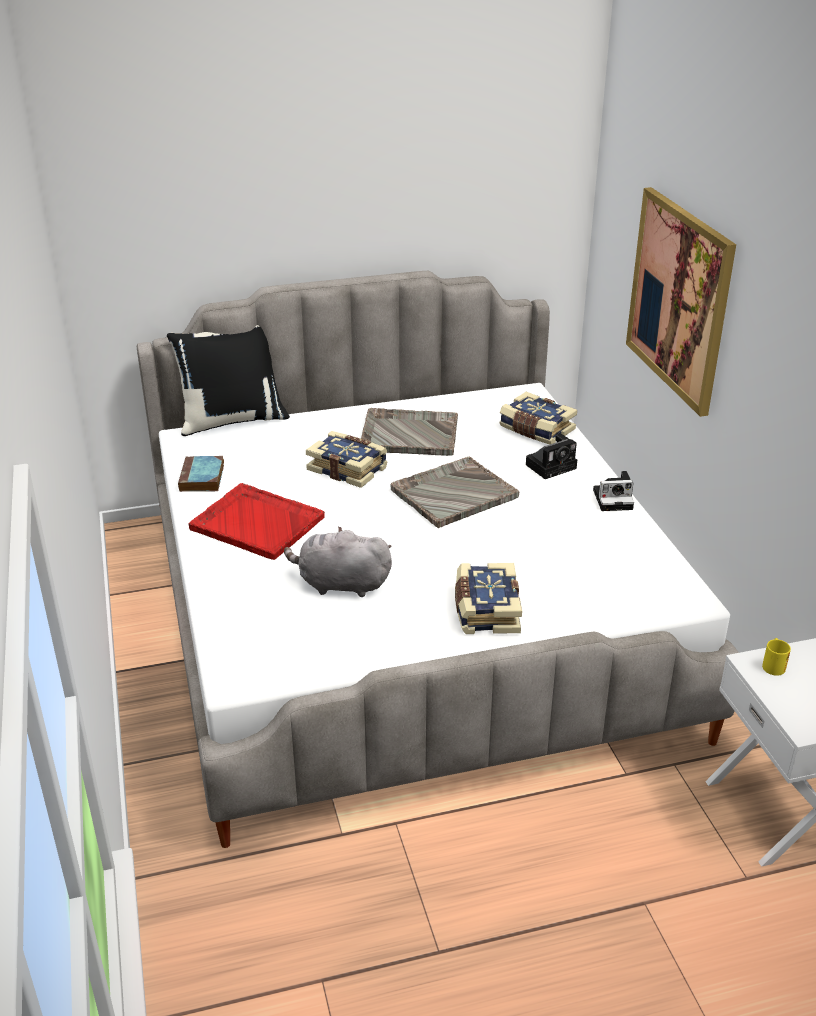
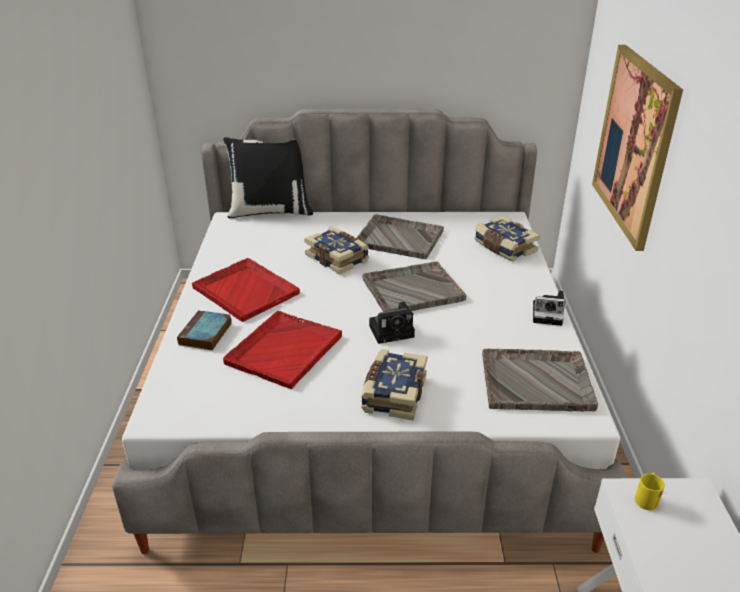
camera: 15 degrees right, 0 degrees up
(202, 478) = (224, 251): book -> book (205, 334)
(340, 584) = (283, 350): grey plush toy -> red tray
(552, 466) = (505, 278): camera -> camera (393, 331)
(630, 573) = (537, 382): none -> grey tray

